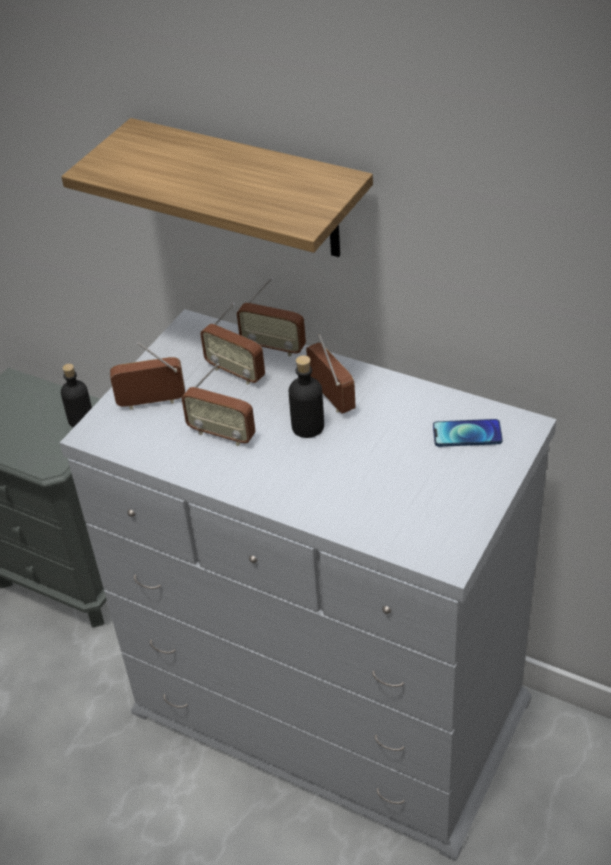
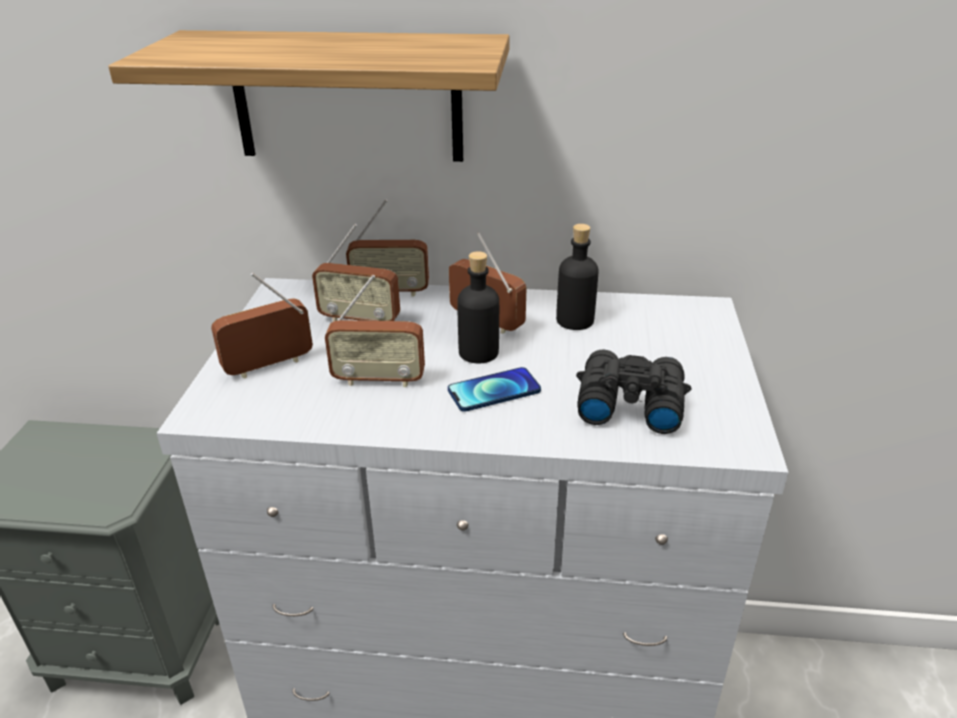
camera: 25 degrees left, 10 degrees down
(81, 419) = (139, 453): black bottle -> black bottle (575, 320)
(389, 501) = (628, 402): none -> black binoculars
(467, 434) = (657, 325): phone -> phone (494, 391)

